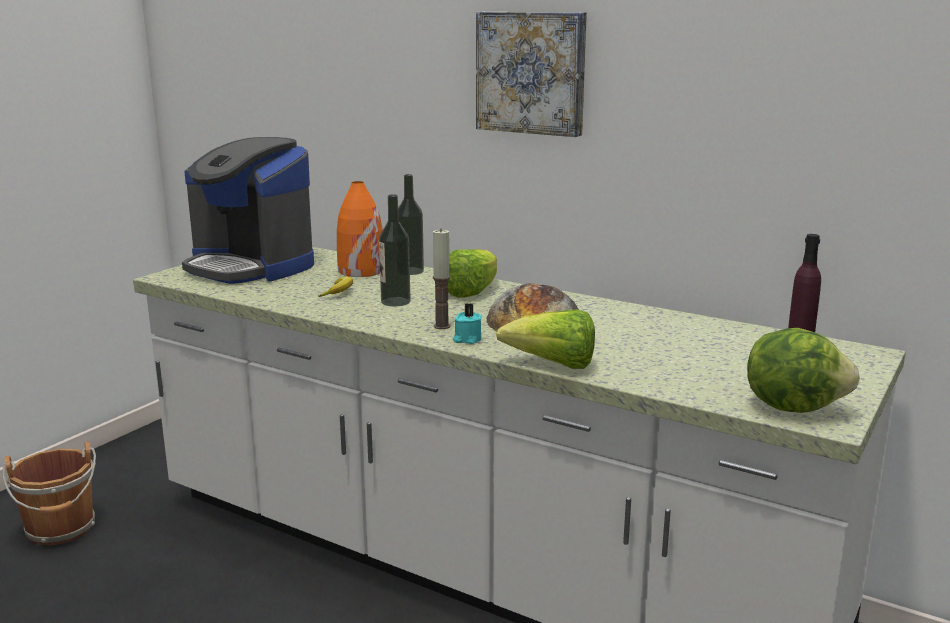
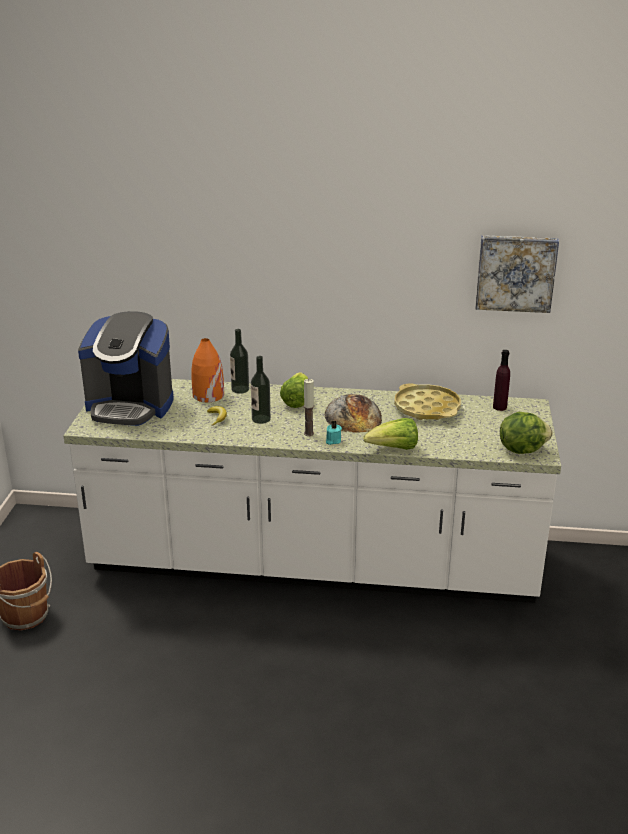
camera: 25 degrees left, 10 degrees up
(532, 72) = (320, 260): picture -> picture (515, 272)
(665, 328) = (427, 408): none -> yellow tray

